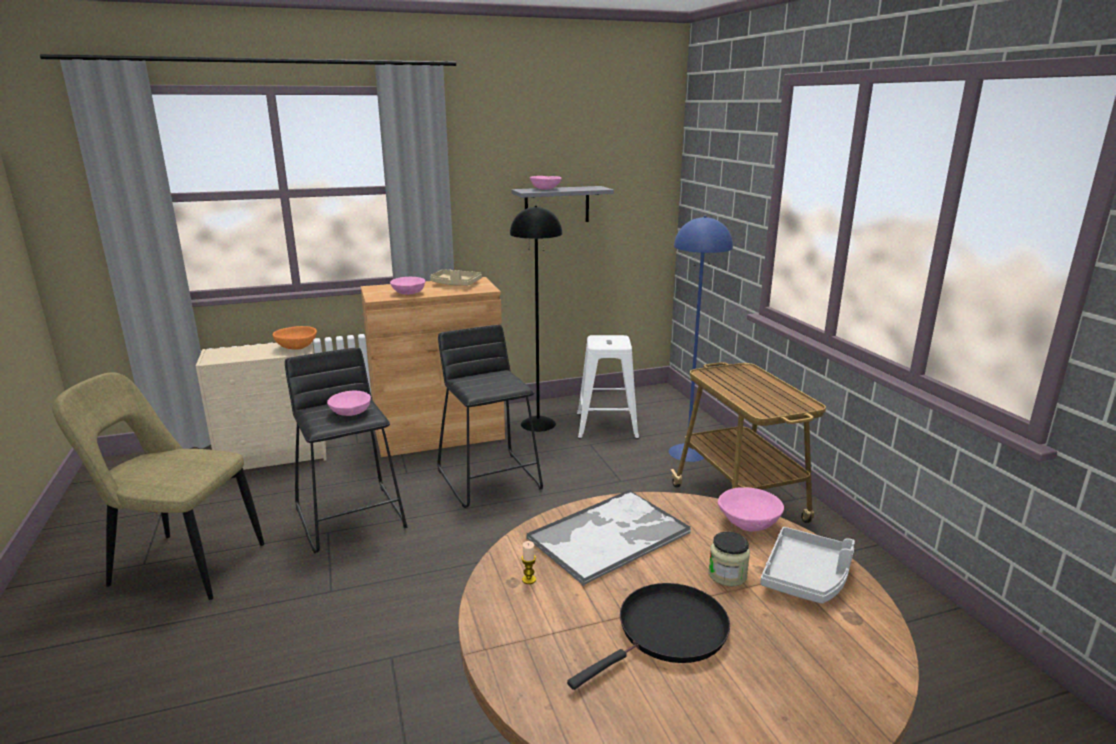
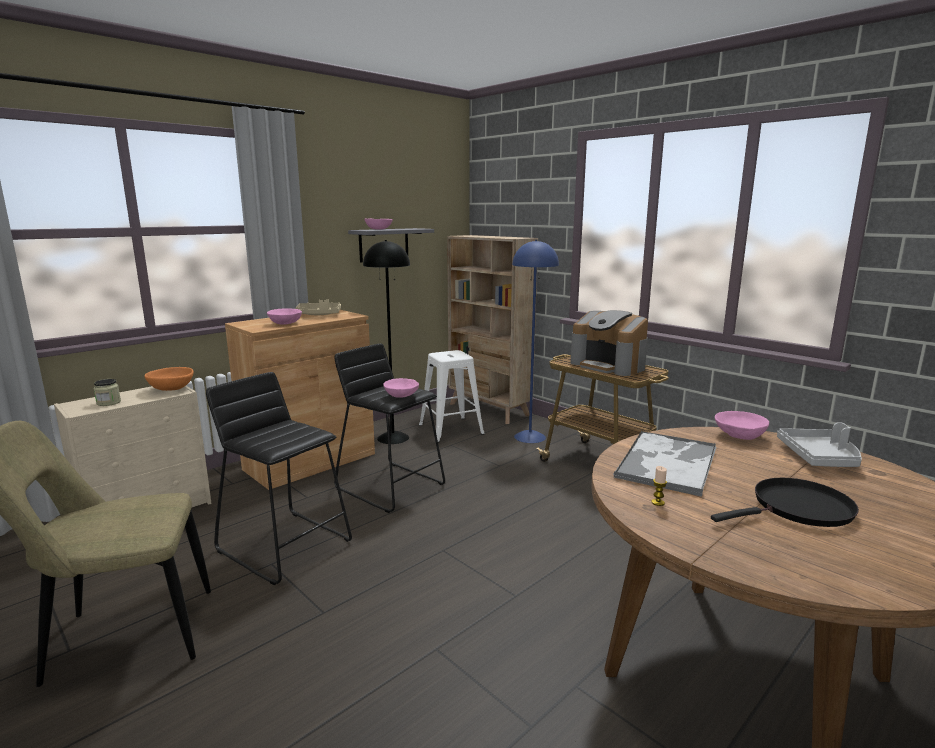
camera: 25 degrees left, 5 degrees down
(351, 412) = (291, 432): pink bowl -> pink bowl (401, 395)
(667, 633) = (797, 509): black frying pan -> black frying pan turned 45 degrees clockwise
(671, 408) = (489, 410): none -> beige bookcase
(727, 575) = (776, 467): jar -> jar (108, 403)
(755, 388) = (609, 365): none -> coffee machine

